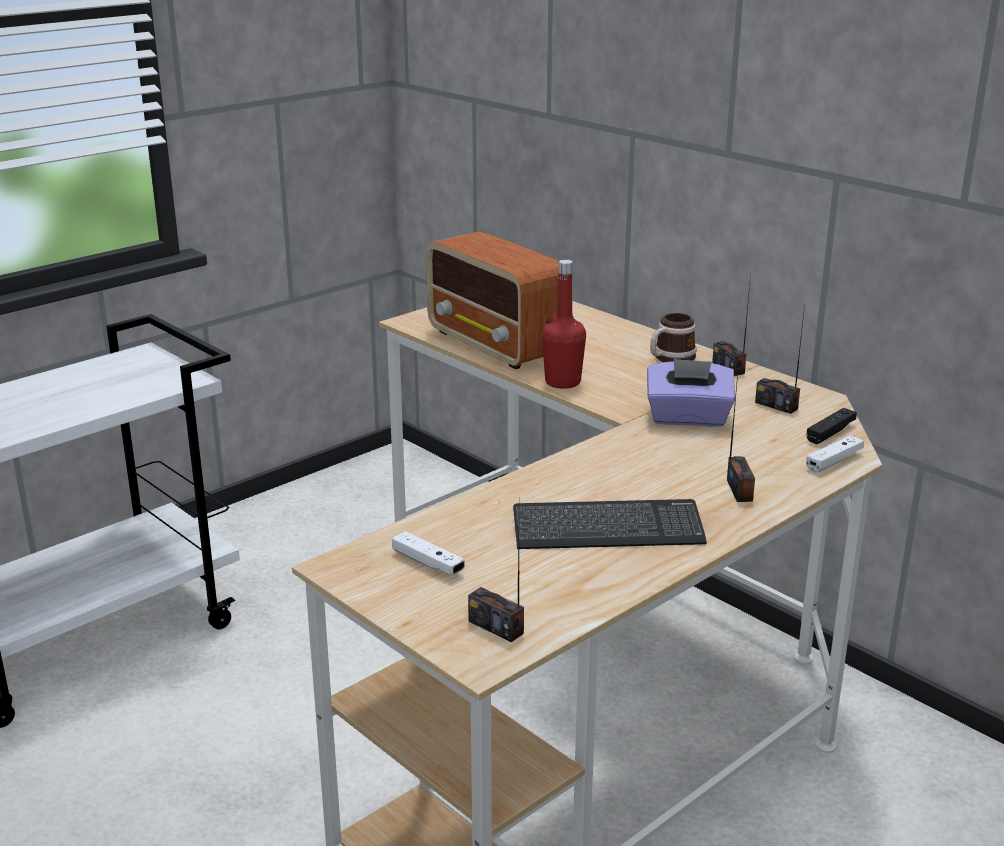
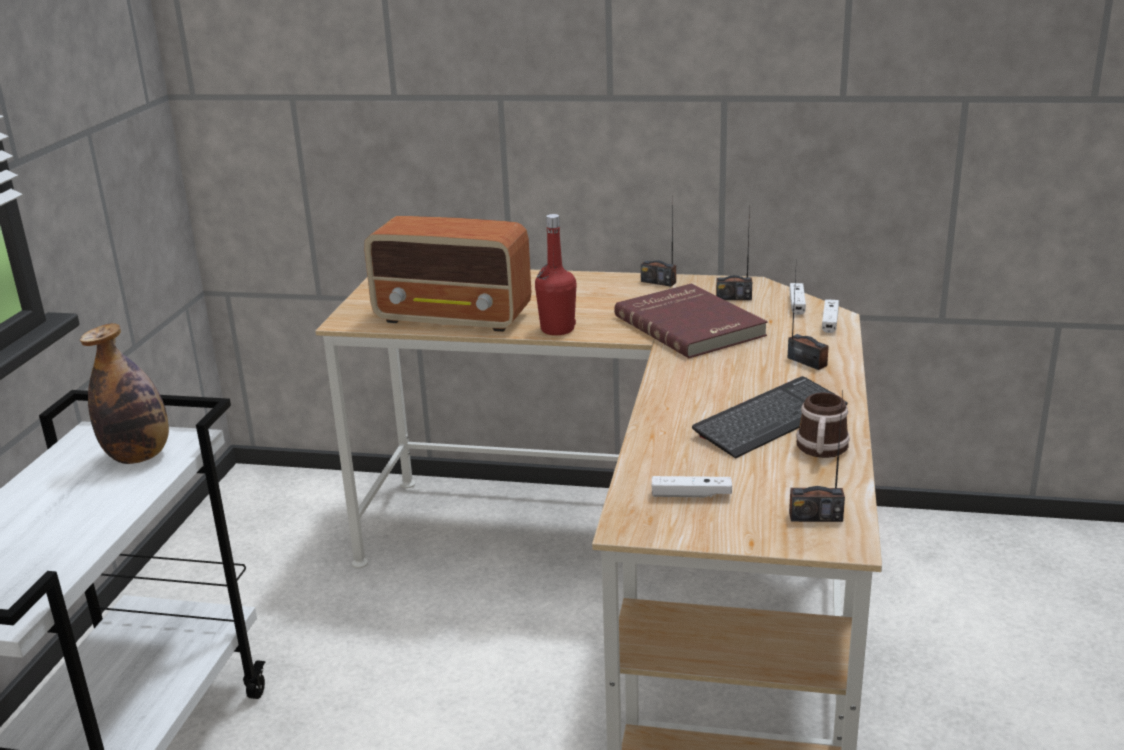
camera: 35 degrees left, 0 degrees up
(143, 380) = (139, 456): none -> bottle
(670, 358) = (606, 288): mug -> mug (821, 450)
(688, 418) = (691, 325): purple tissue box -> red book
(830, 433) = (797, 304): black game controller -> white game controller

